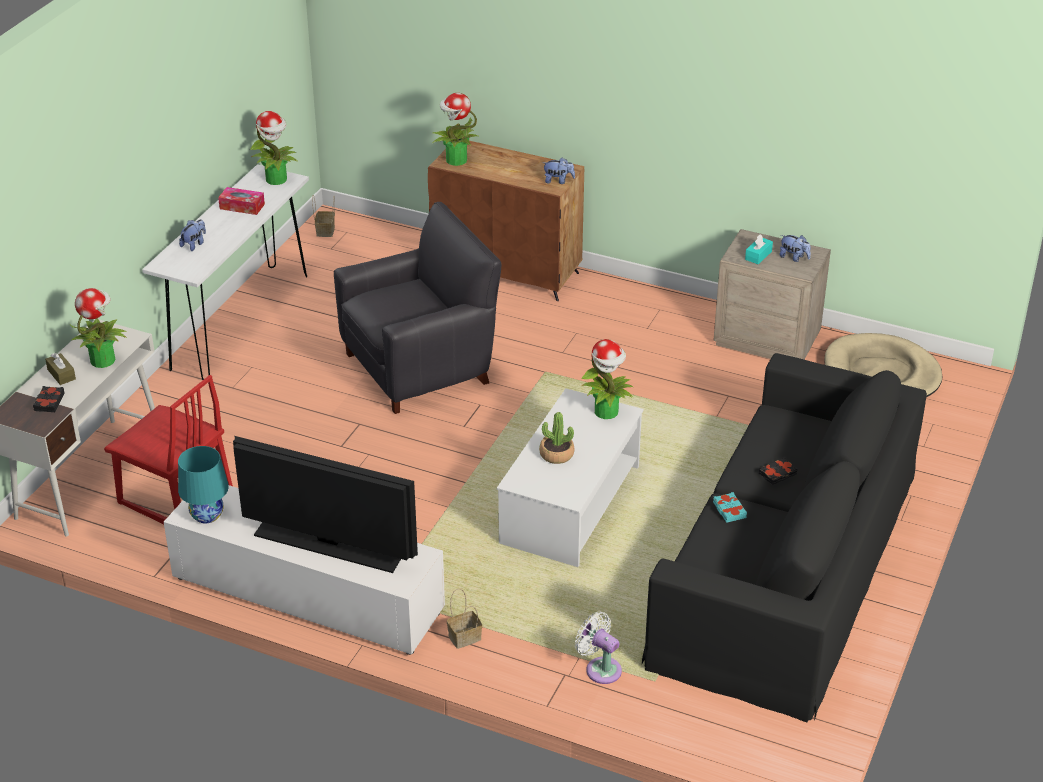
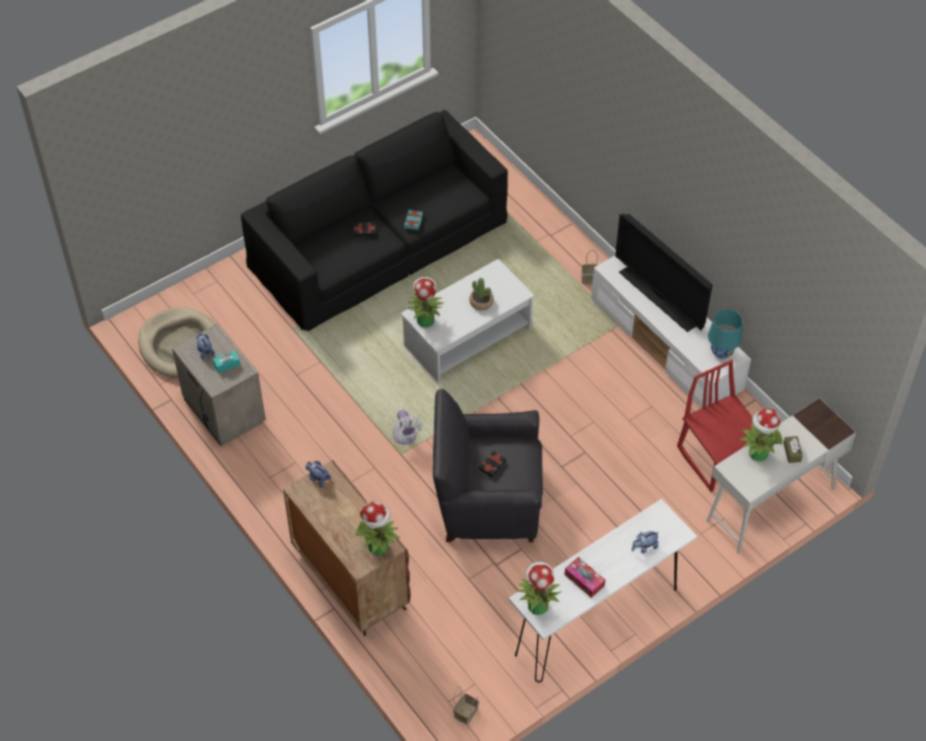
camera: 150 degrees left, 15 degrees up
(49, 402) = (808, 429): black book -> black book (492, 465)
(600, 668) = (529, 230): white fan -> white fan (405, 437)

